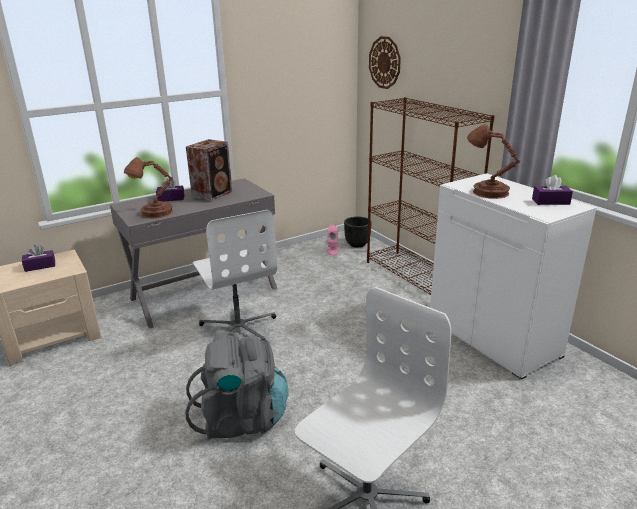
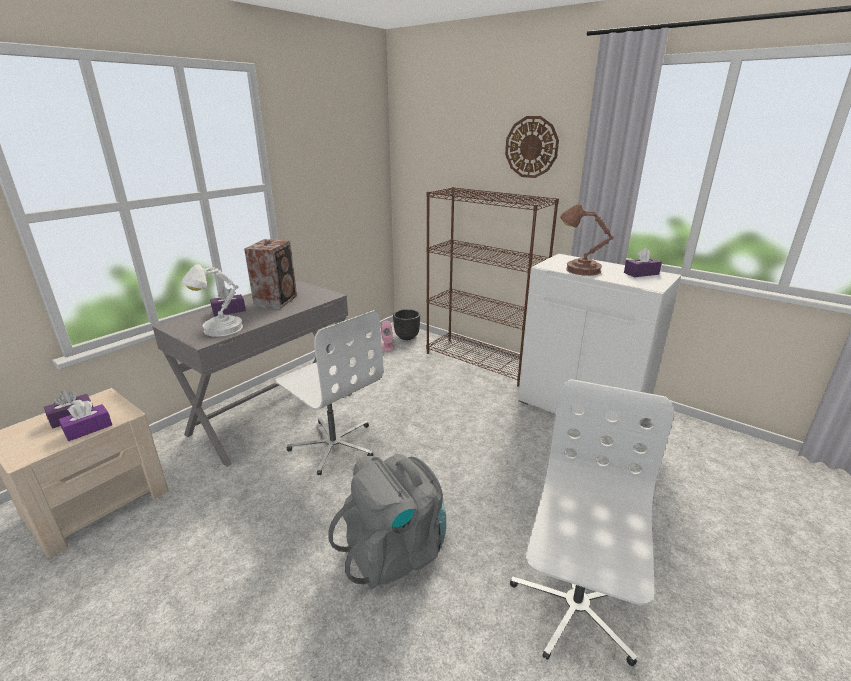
camera: 20 degrees left, 0 degrees up
(45, 276) = (88, 429): none -> purple tissue box
(154, 213) = (220, 330): brown table lamp -> white table lamp
(385, 62) = (425, 154): wall clock -> wall clock (531, 147)

